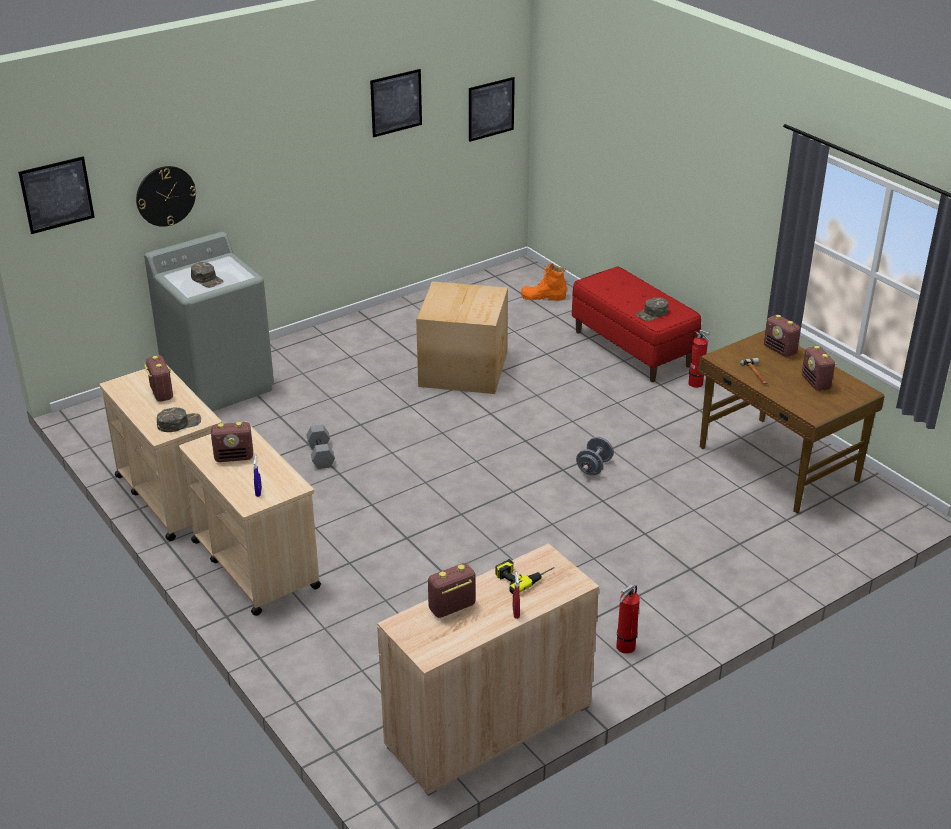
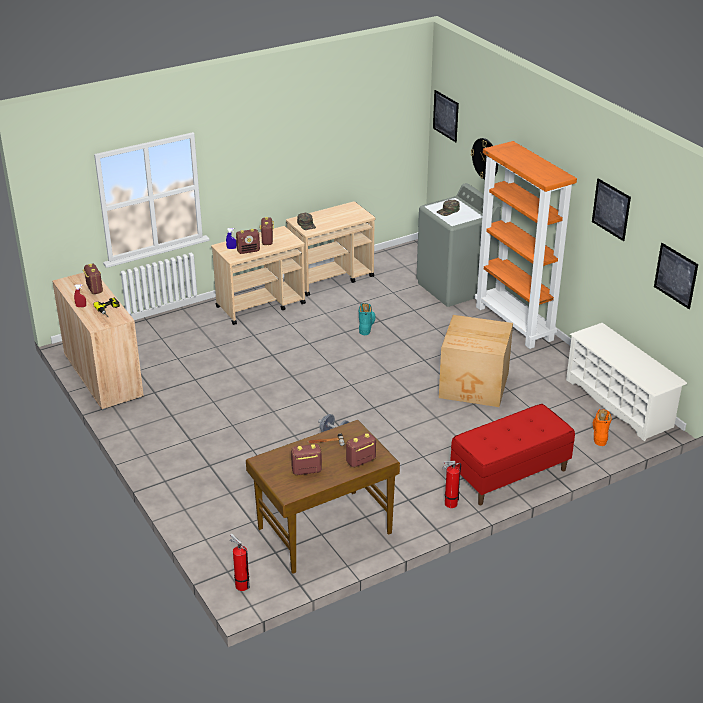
camera: 95 degrees right, 0 degrees up
(161, 393) = (340, 218): radio -> radio (248, 251)
(318, 341) = (515, 323): none -> orange bookcase
(321, 455) = (366, 325): grey dumbbell -> turquoise boot
(485, 284) = (619, 403): none -> white shoe rack
(624, 648) = (144, 428): fire extinguisher -> fire extinguisher (241, 584)
(652, 313) = (484, 438): green cap -> none

